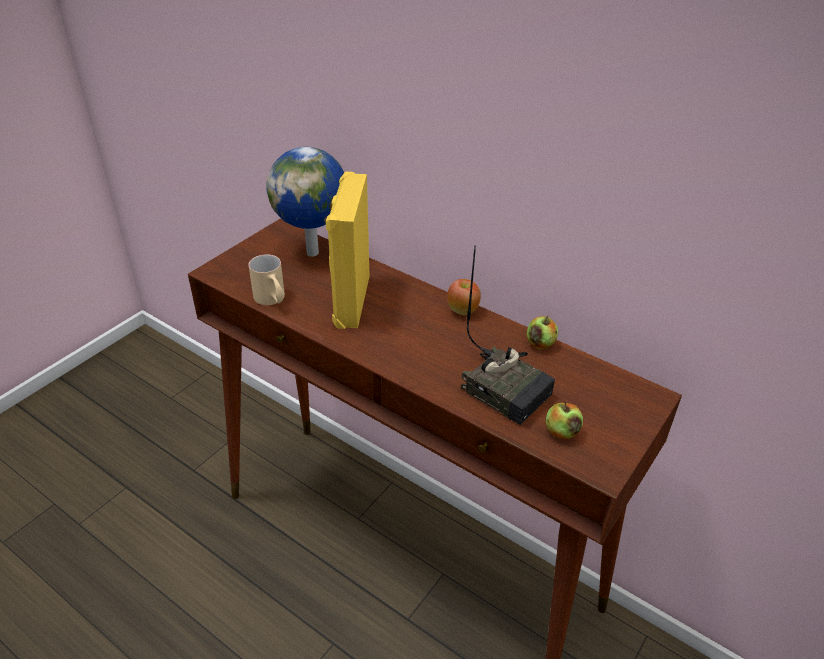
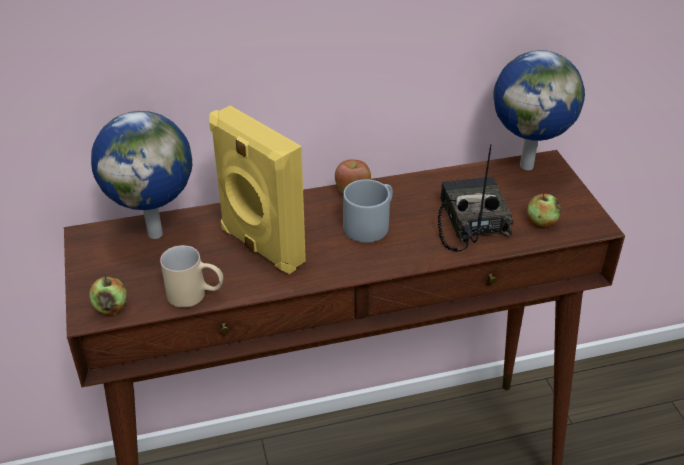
camera: 50 degrees left, 0 degrees up
(437, 337) = (370, 223): none -> grey mug
(507, 387) = (469, 221): radio -> radio turned 90 degrees counterclockwise
(540, 343) = (438, 177): apple -> apple (111, 307)
(630, 386) = (527, 165): none -> globe

